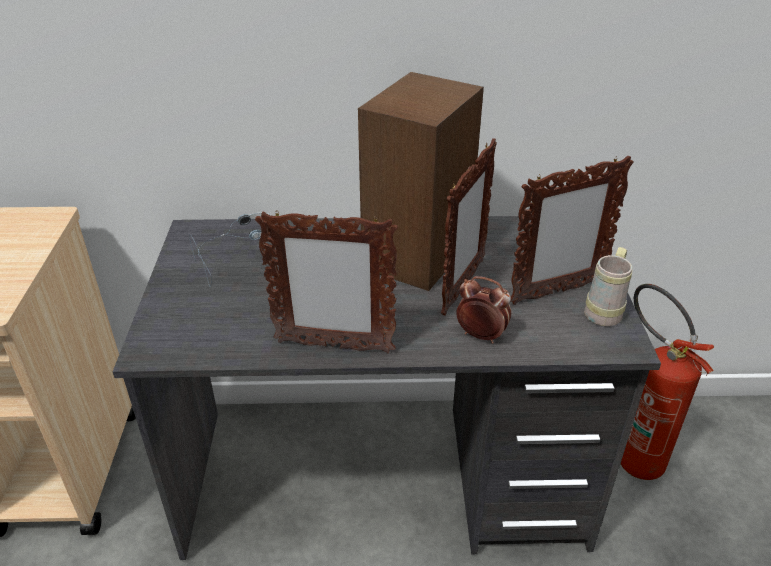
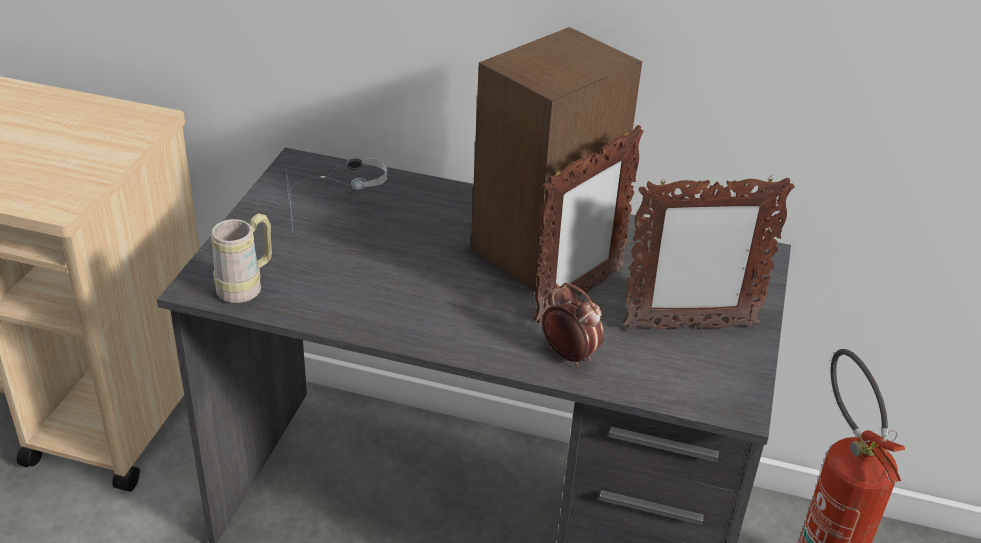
camera: 15 degrees right, 0 degrees up
(333, 346) = (396, 327): picture frame -> none
(605, 310) = (736, 362): beige mug -> beige mug (247, 286)

